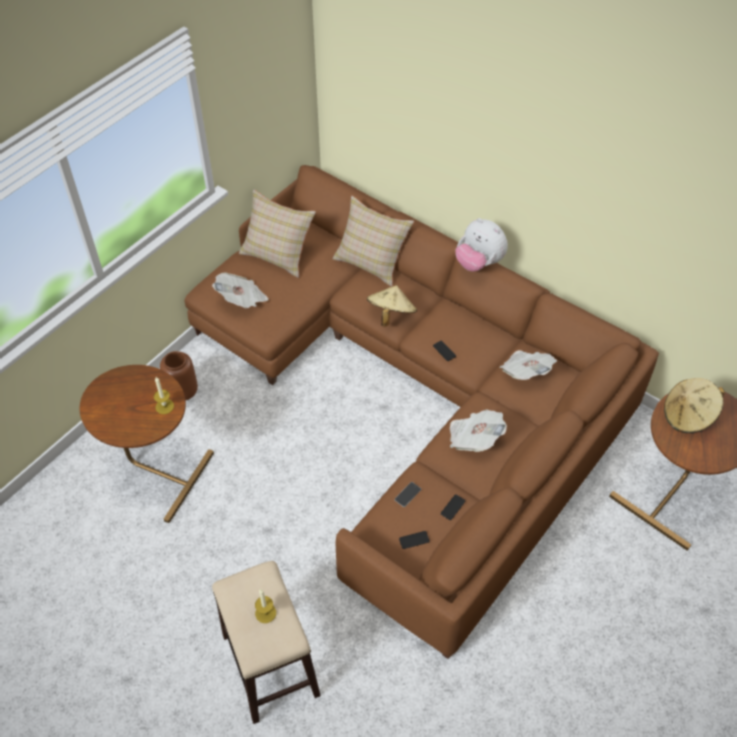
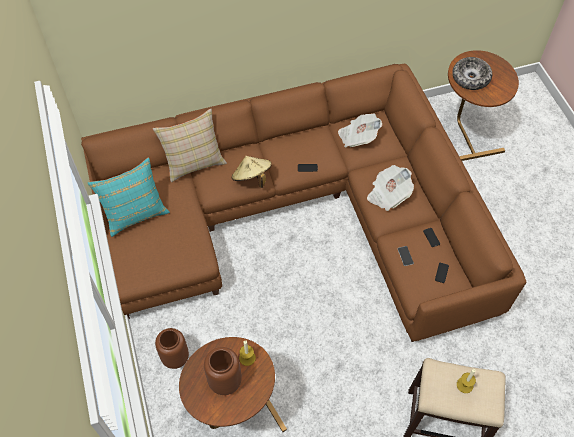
camera: 55 degrees left, 5 degrees up
(129, 403) = (224, 382): none -> brown vase
(242, 300) = (158, 259): newspaper -> none
(278, 254) = (135, 212): beige pillow -> turquoise pillow
(479, 263) = (272, 99): plush toy -> none
(688, 416) = (471, 78): beige hat -> bowl

